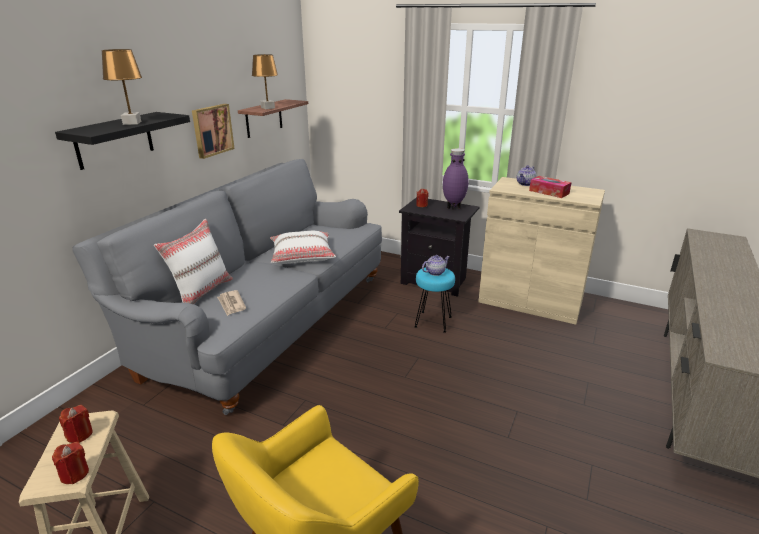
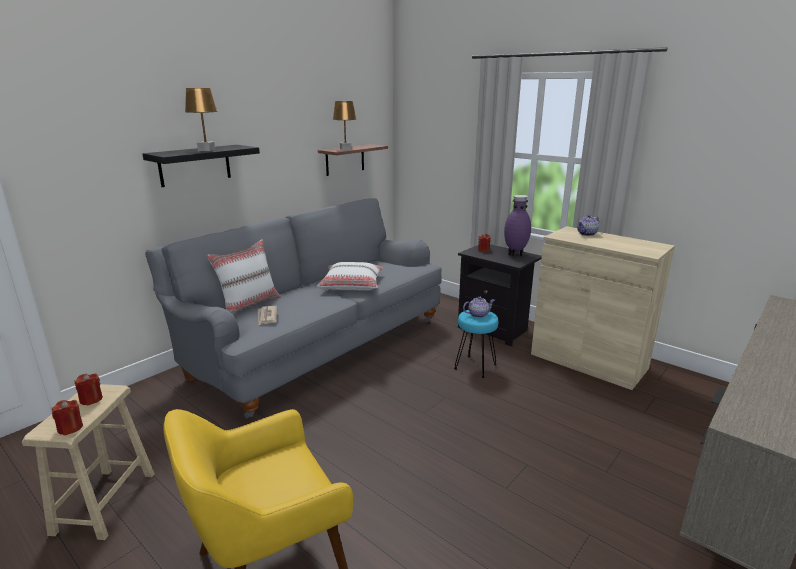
camera: 15 degrees right, 5 degrees down
(212, 130) = (290, 165): picture -> none
(549, 192) = (607, 243): tissue box -> none

